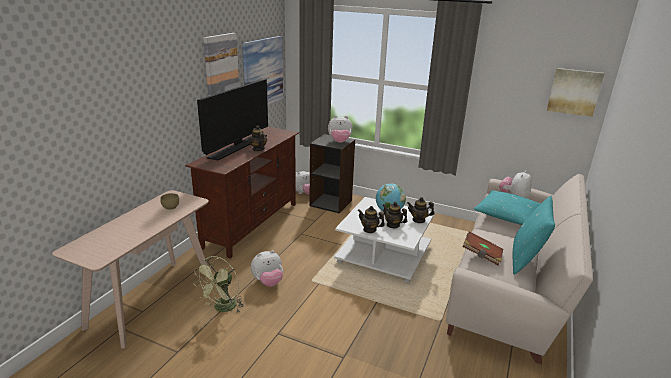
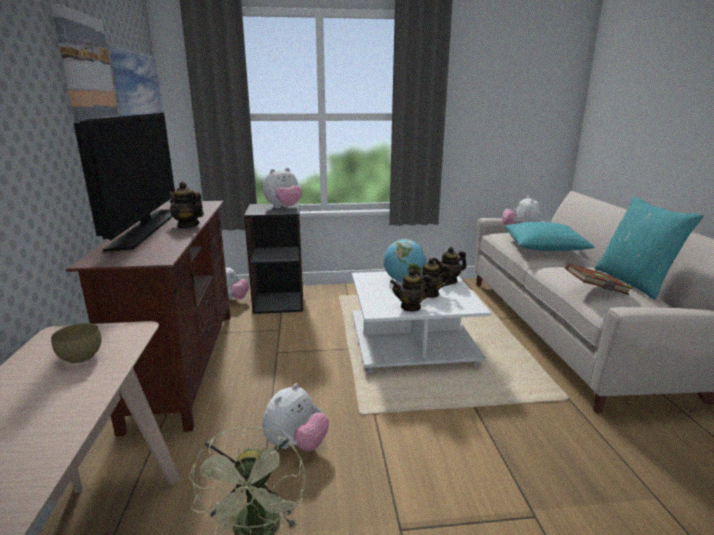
camera: 30 degrees left, 5 degrees down
(574, 91) = (552, 98): picture -> none

